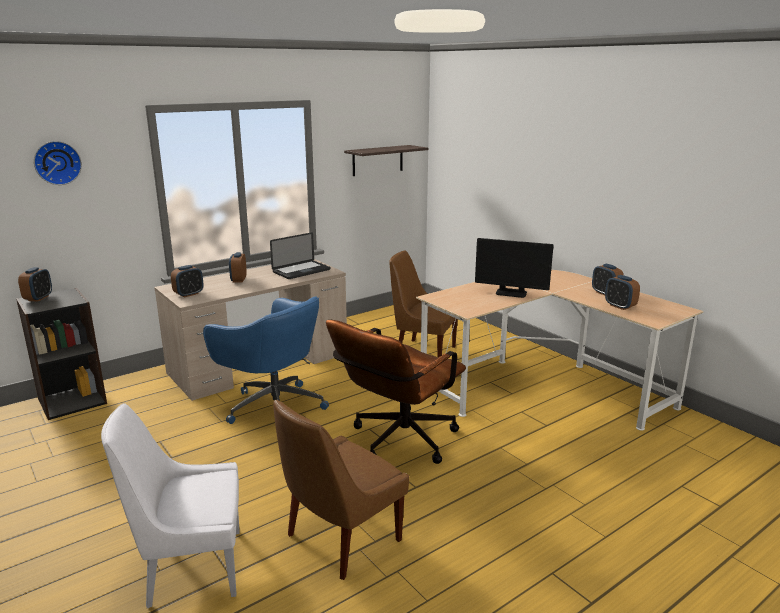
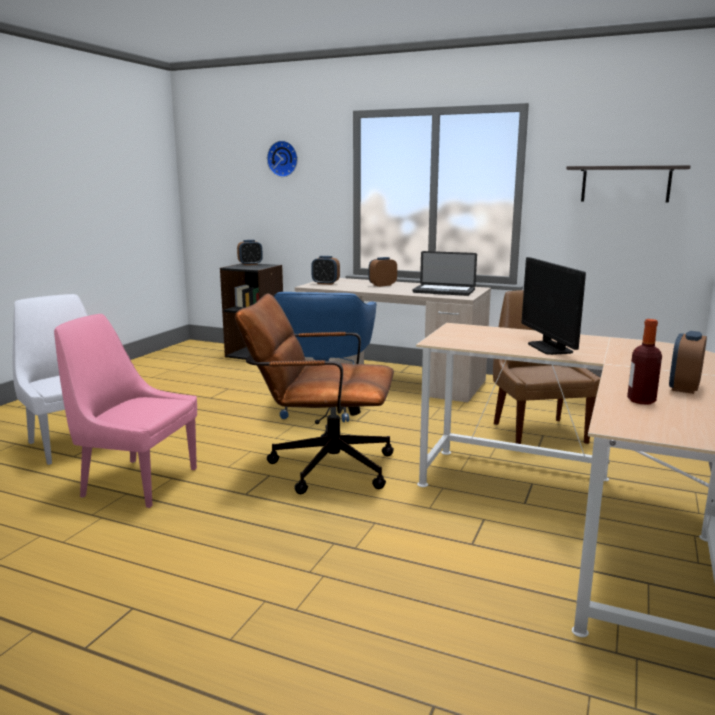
camera: 60 degrees right, 5 degrees down
(340, 540) = (136, 482): brown chair -> pink chair
(620, 306) = (641, 401): alarm clock -> bottle

